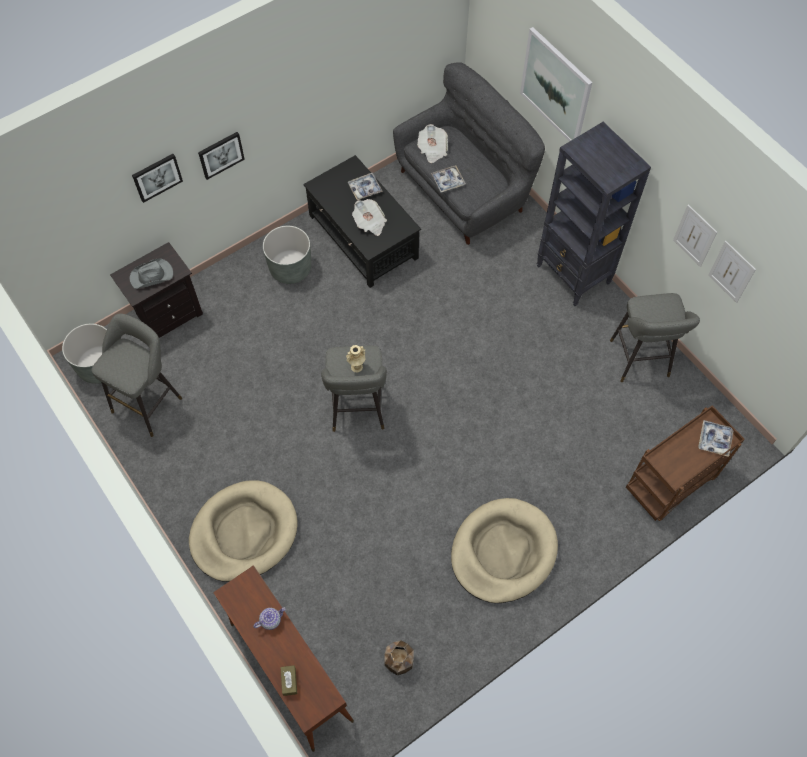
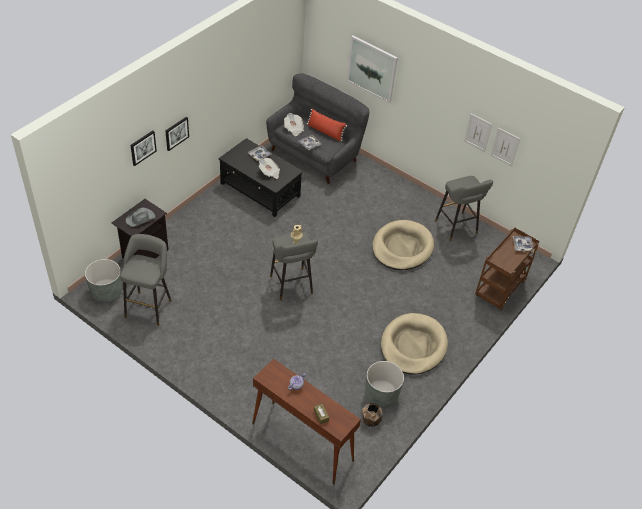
camera: 20 degrees left, 15 degrees down
(244, 532) = (242, 369): beige dog bed -> beige dog bed (402, 247)
(290, 268) = (218, 214): grey planter -> grey planter (381, 395)
(479, 162) = (325, 132): none -> red pillow
(573, 275) = (400, 190): black bookcase -> none

